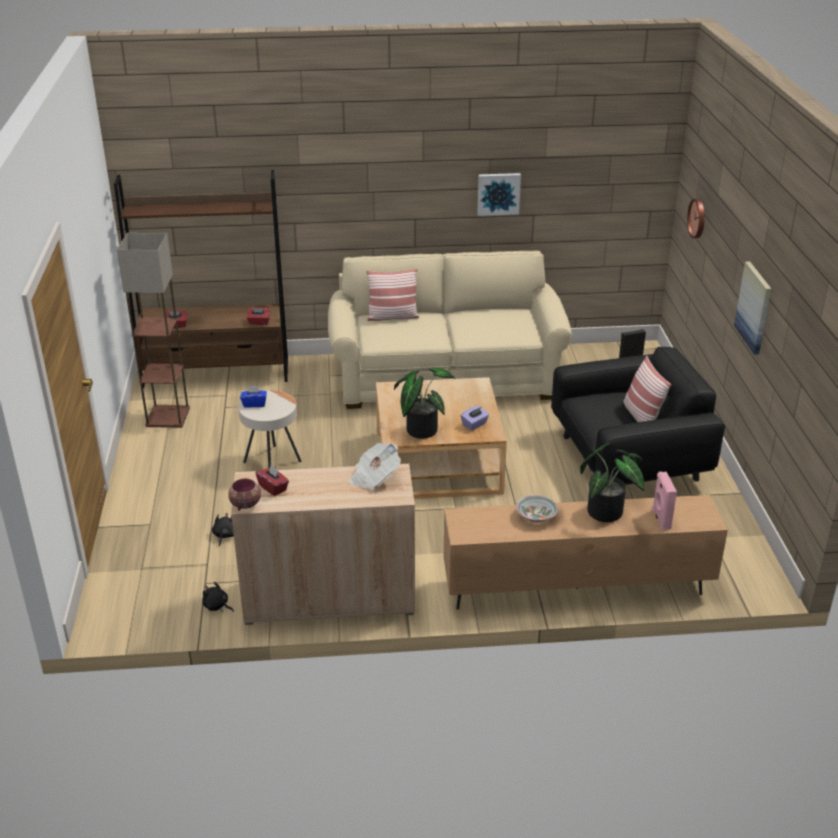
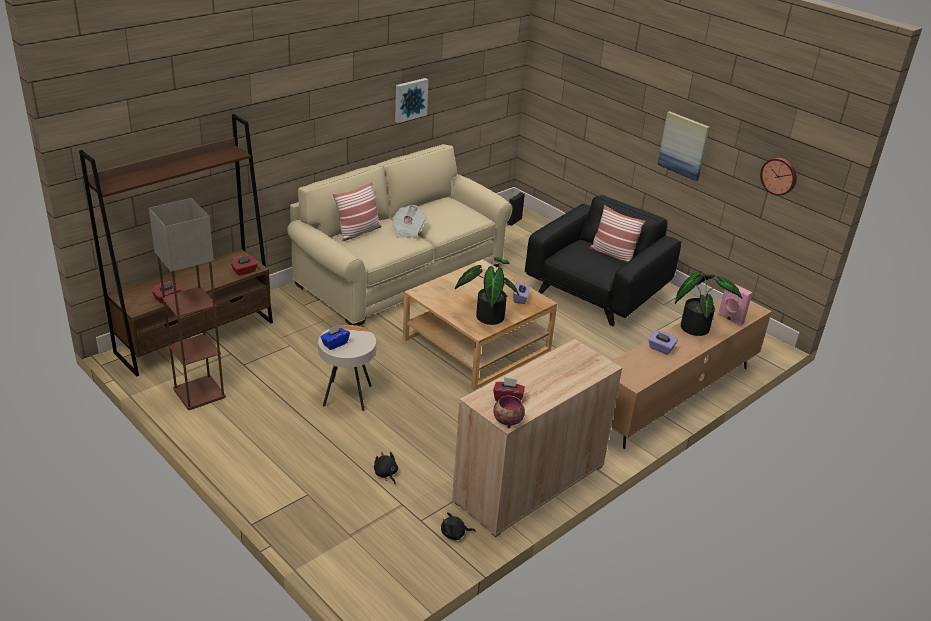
camera: 40 degrees left, 0 degrees up
(374, 477) = (567, 359): newspaper -> newspaper (407, 230)
(536, 516) = (660, 349): bowl -> purple tissue box
(698, 218) = (570, 89): wall clock -> wall clock (779, 176)

